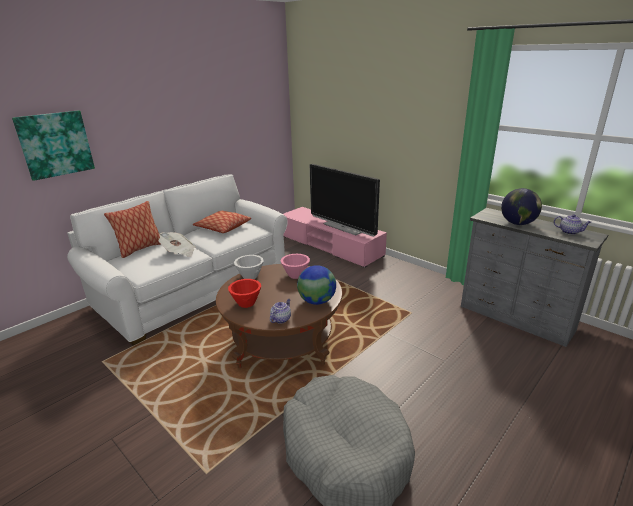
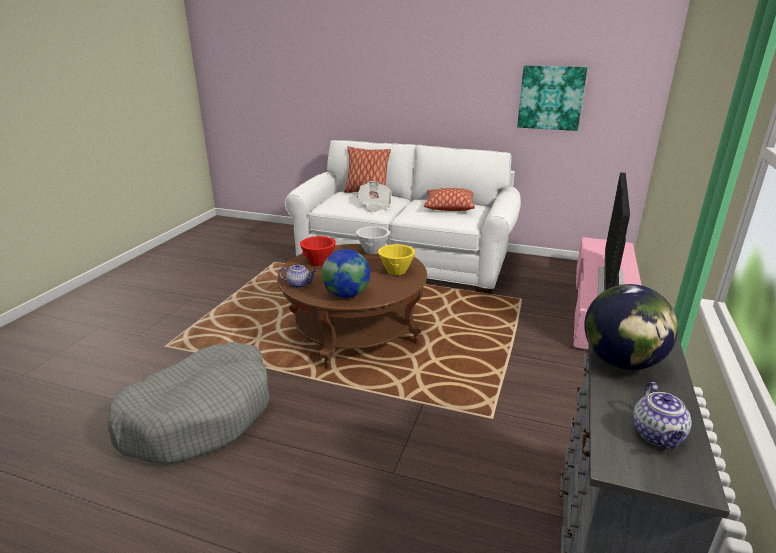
camera: 65 degrees right, 0 degrees up
(55, 144) = (346, 75): picture -> picture (551, 98)
(295, 275) = (396, 271): pink bowl -> yellow bowl

